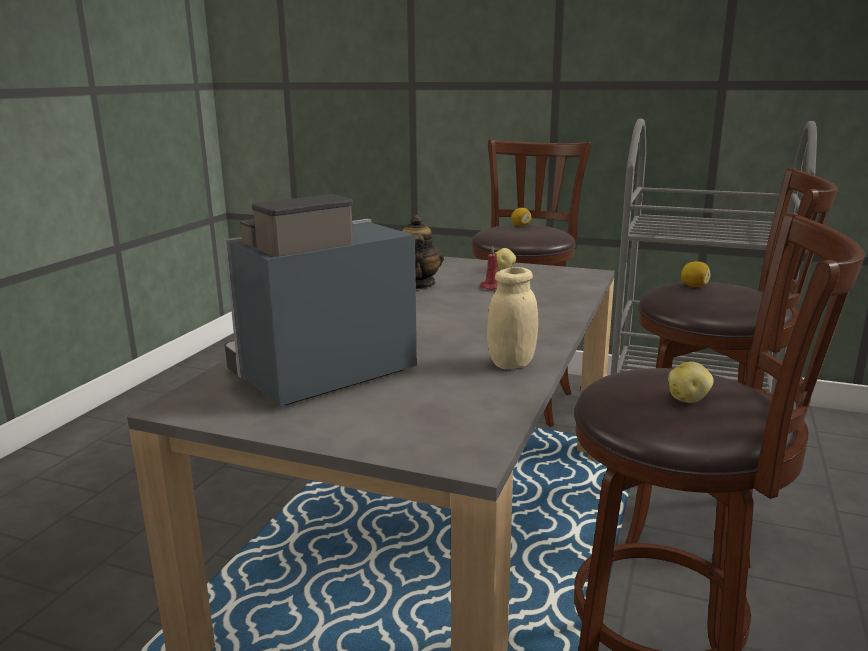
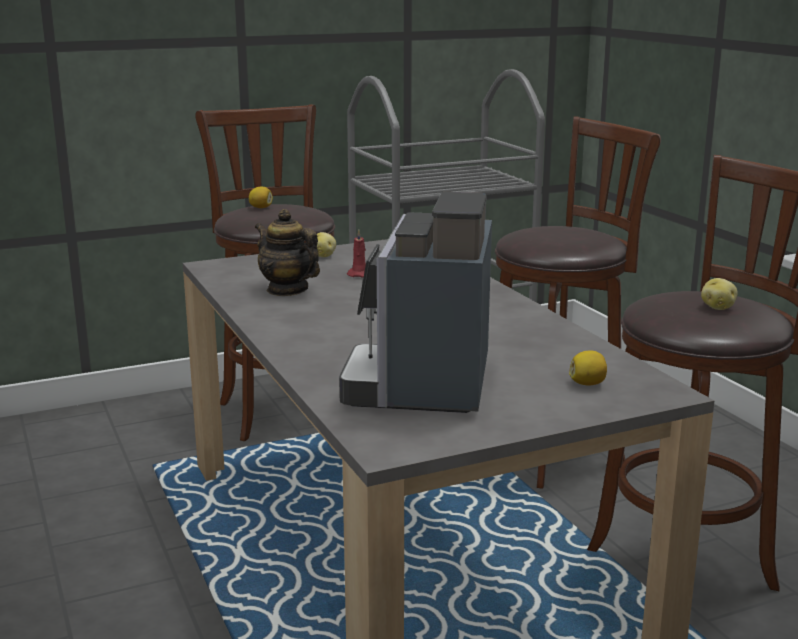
camera: 45 degrees left, 0 degrees up
(511, 363) = (533, 328): beige jar -> none
(694, 286) = (538, 232): lemon -> lemon (588, 383)

